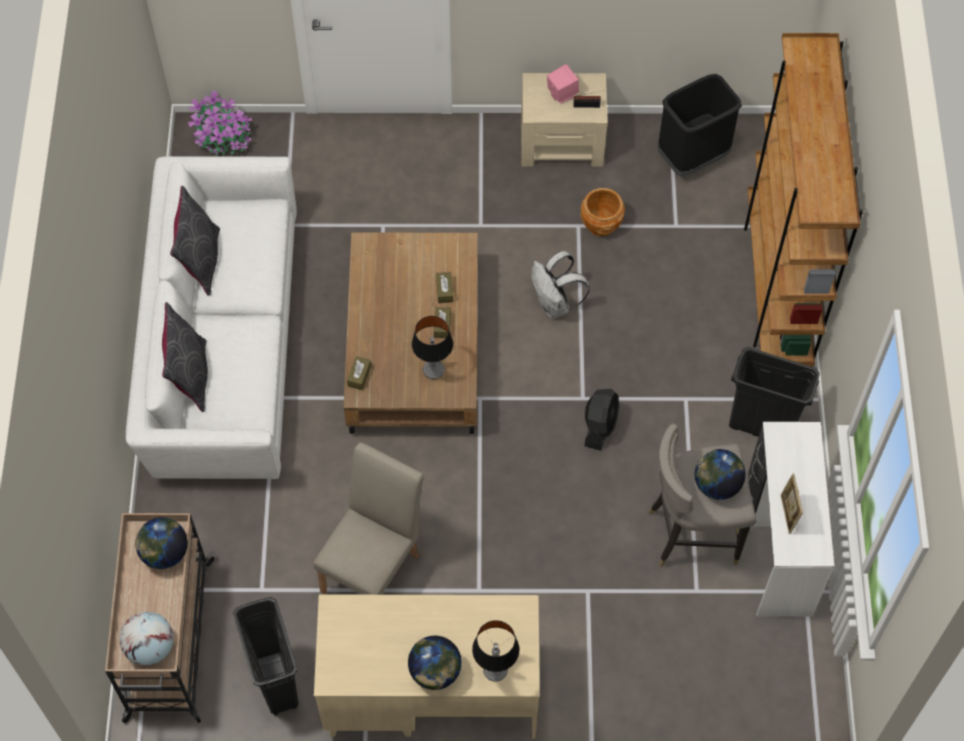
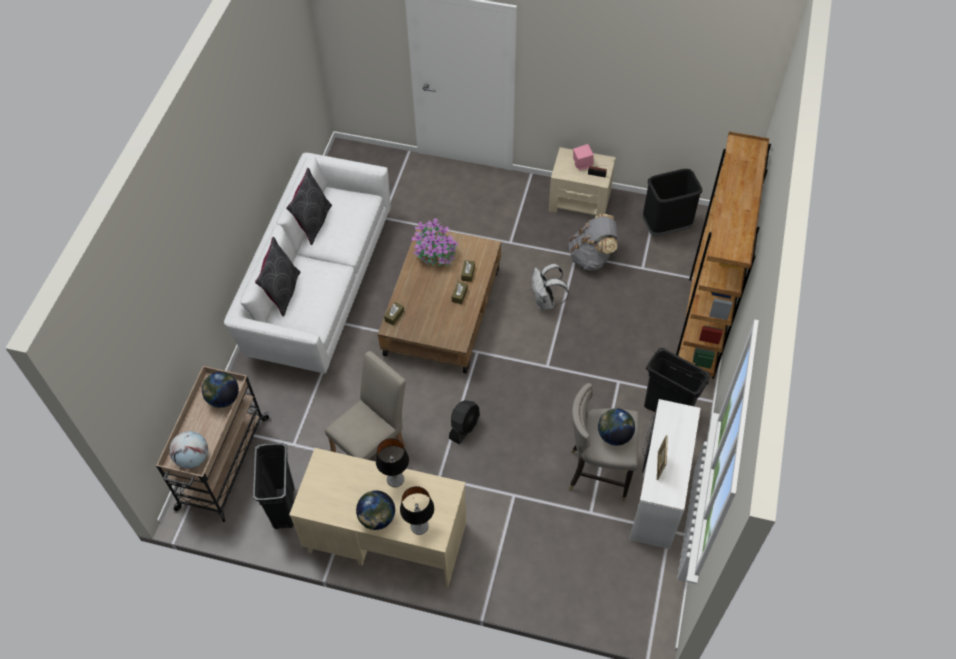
camera: 15 degrees right, 5 degrees down
(222, 138) = (359, 158): potted plant -> potted plant (435, 254)
(433, 370) = (445, 322): table lamp -> table lamp (395, 479)
(600, 425) = (554, 386): black fan -> black fan (464, 427)
(601, 224) = (591, 257): brown planter -> grey backpack

